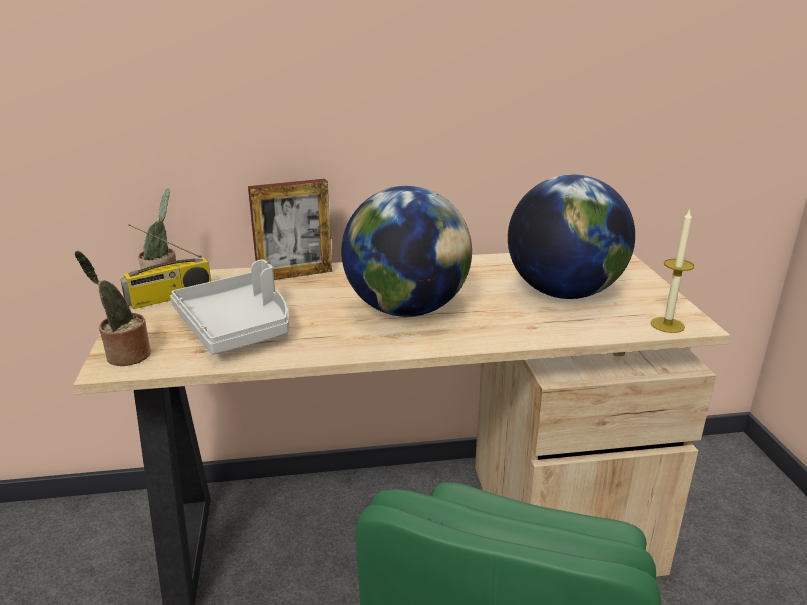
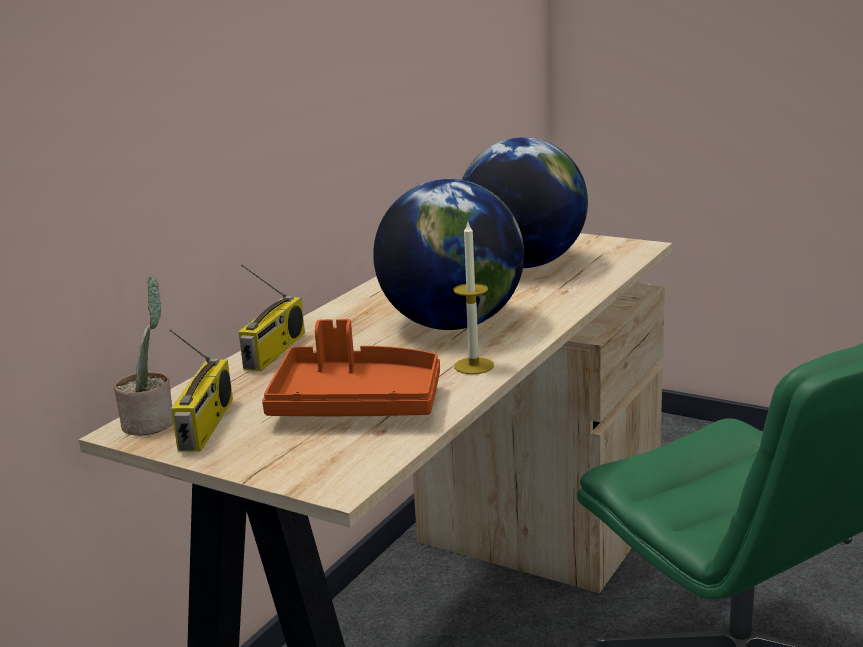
camera: 50 degrees left, 5 degrees down
(125, 356) = (326, 473): potted plant -> none
(237, 327) = (356, 403): grey tray -> orange tray
(295, 274) = (275, 352): picture frame -> radio
(667, 325) = (631, 253): candle -> candle (474, 366)

